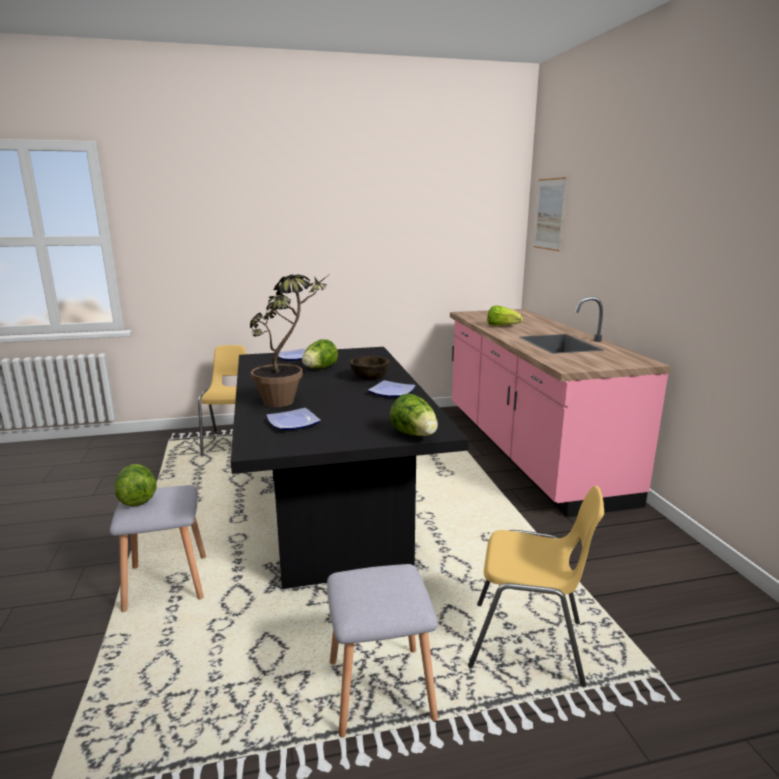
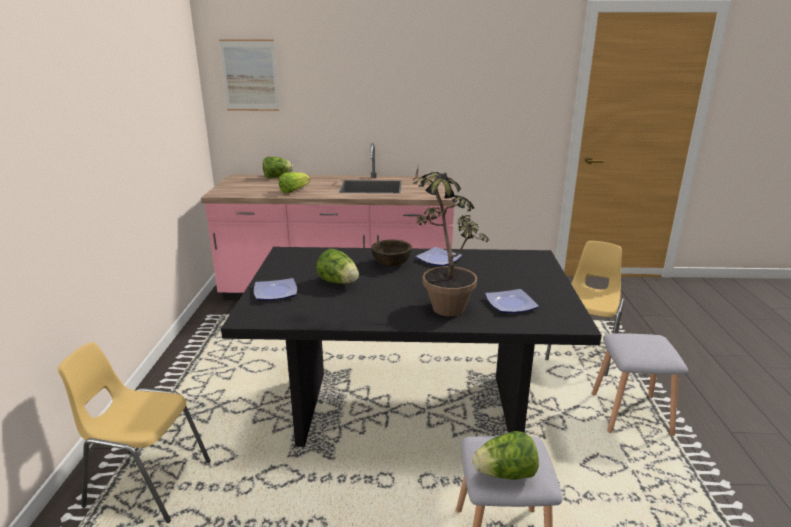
camera: 75 degrees left, 5 degrees up
(415, 435) = (543, 263): lettuce -> lettuce (277, 177)

